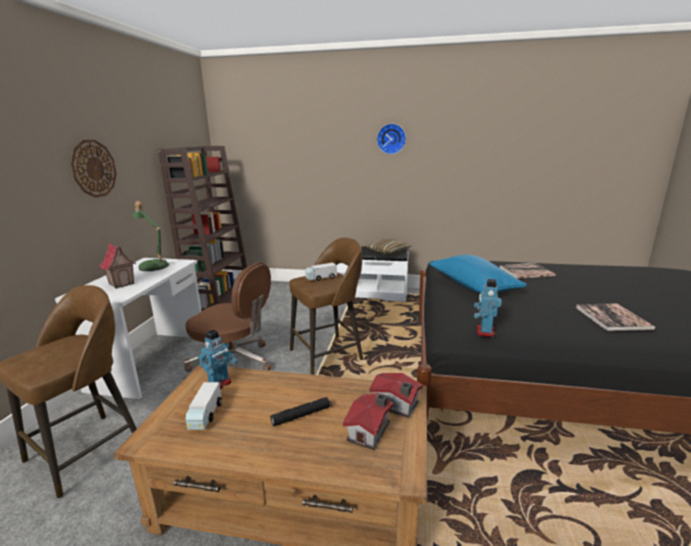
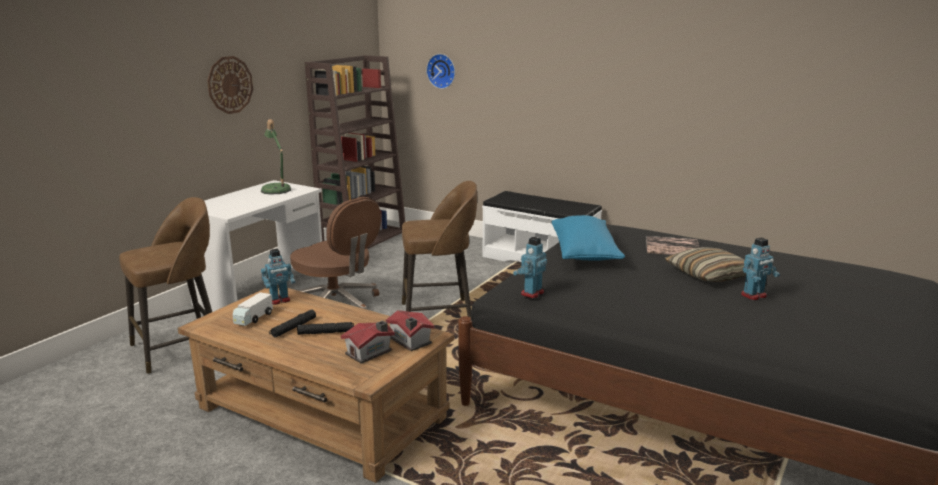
camera: 20 degrees right, 0 degrees up
(122, 284) = (237, 203): toy house -> none
(261, 417) = (293, 328): none -> black flashlight
(321, 278) = (434, 224): toy truck -> none
(388, 252) = (567, 207): pillow -> pillow (709, 275)
(391, 139) = (586, 59): wall clock -> wall clock (442, 71)
(612, 318) = (690, 304): book -> none
(638, 302) = (754, 296): none -> toy robot

